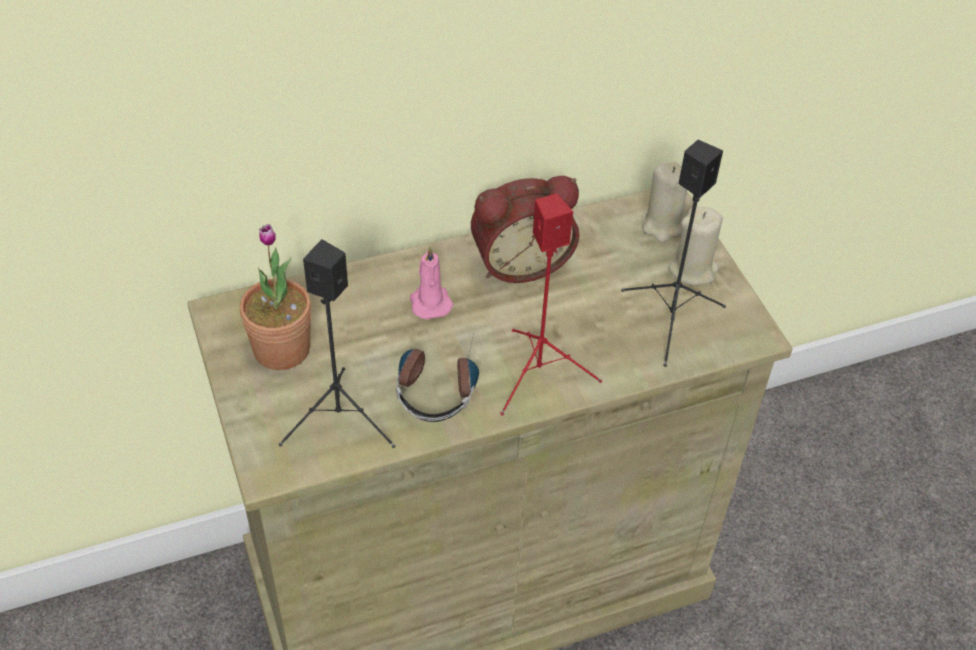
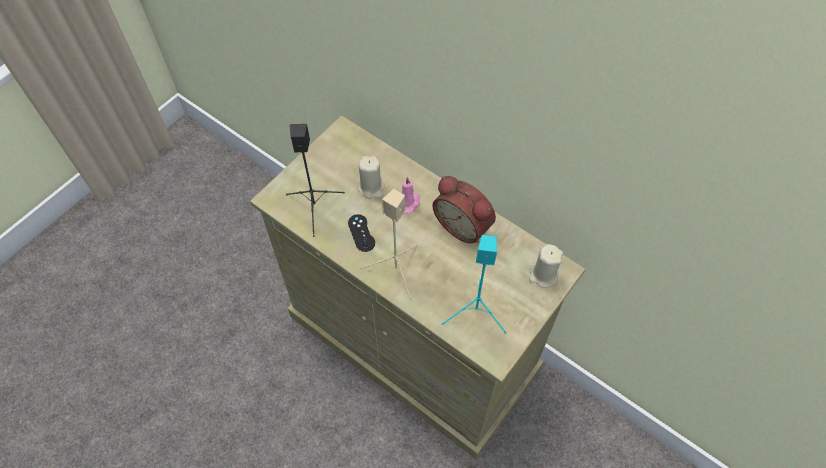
camera: 60 degrees right, 10 degrees up
(281, 349) = (338, 163): potted plant -> none
(438, 383) = (361, 233): headphones -> black game controller
(540, 374) = (396, 271): red speaker -> beige speaker
(671, 319) = (477, 312): black speaker -> turquoise speaker
(693, 269) = (521, 305): beige candle -> beige candle (371, 188)

